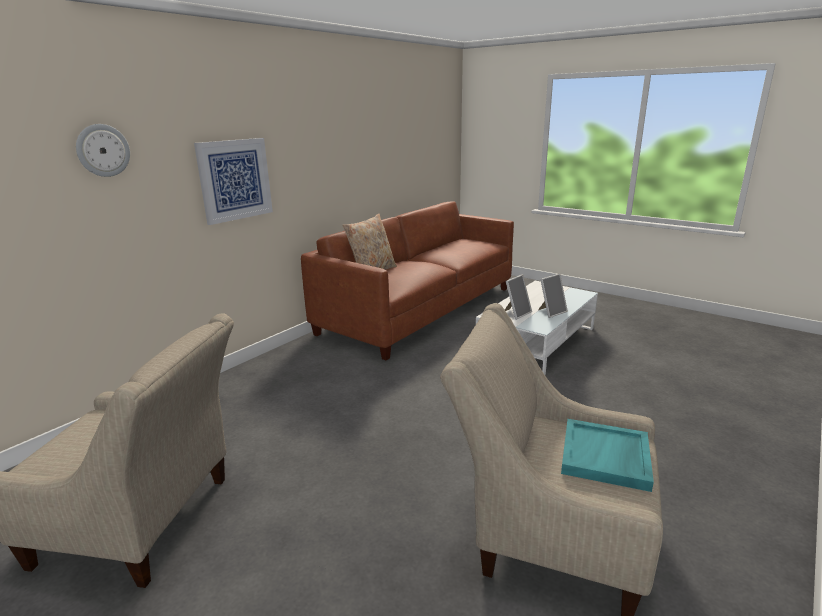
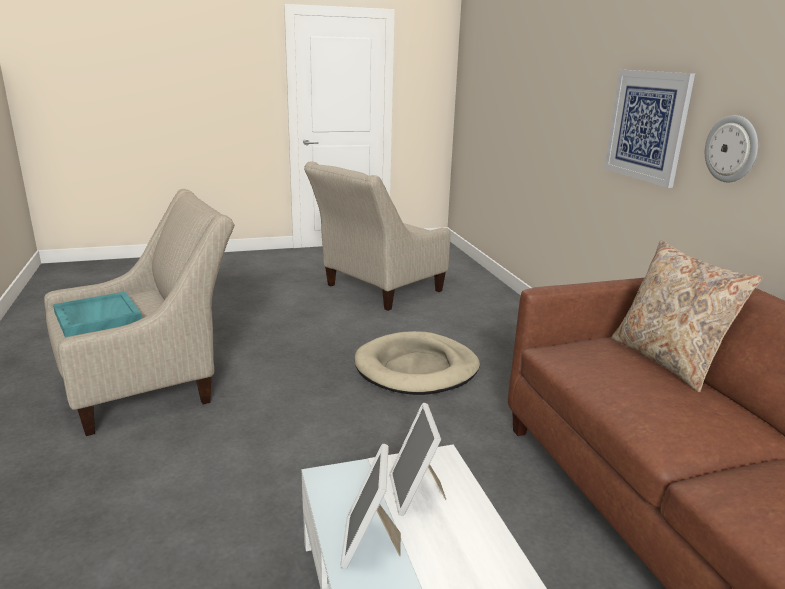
camera: 125 degrees right, 0 degrees up
(103, 150) = (567, 67): wall clock -> wall clock (732, 149)
(345, 412) = (417, 368): none -> beige dog bed

